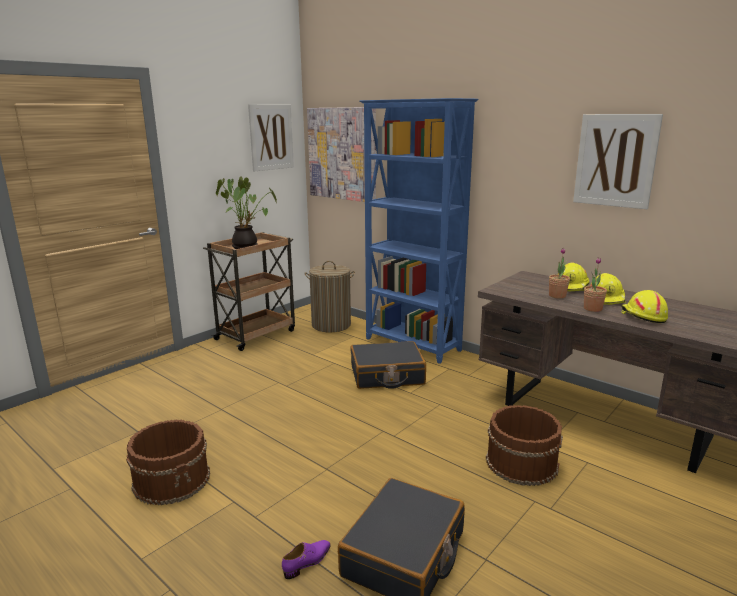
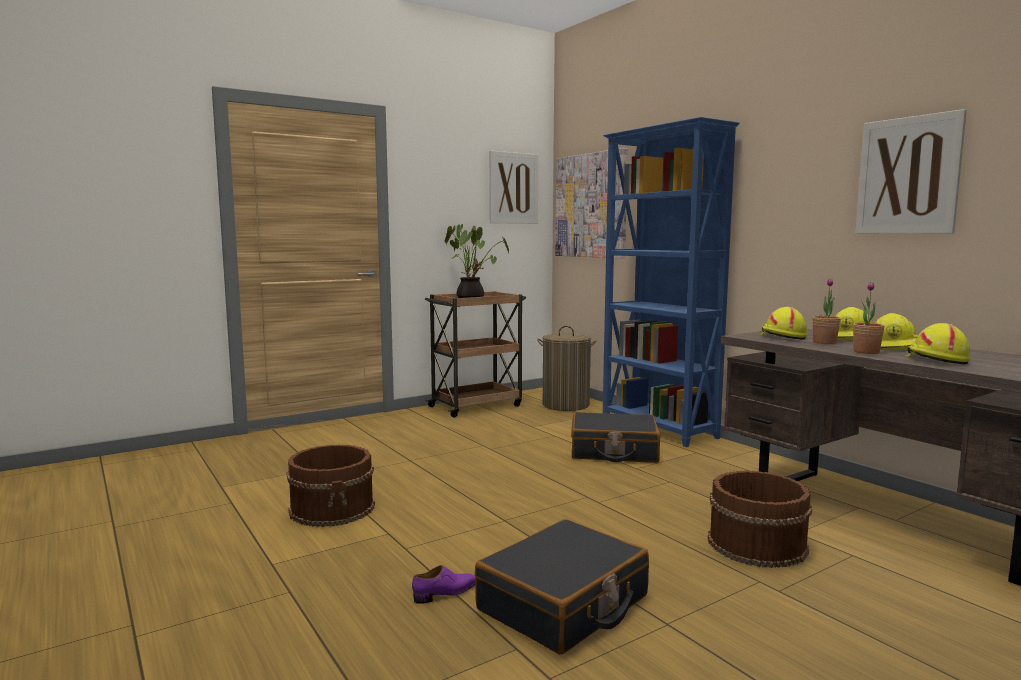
camera: 15 degrees right, 10 degrees down
(523, 288) = (782, 336): none -> yellow hard hat

